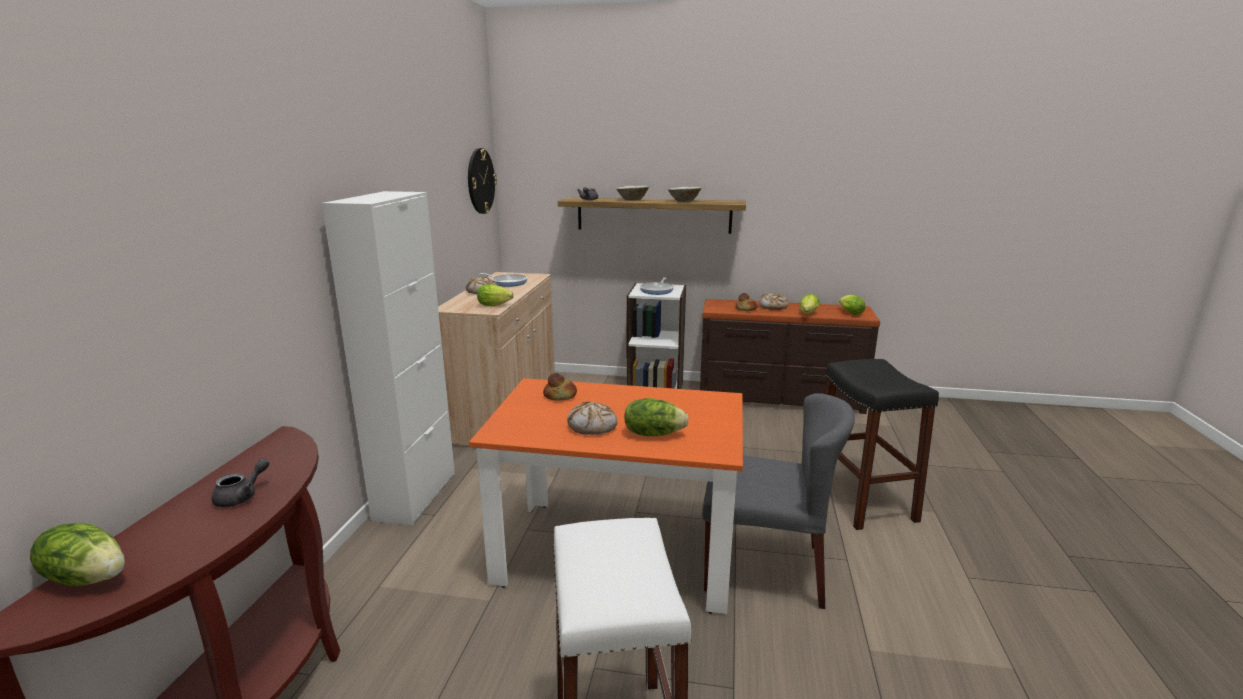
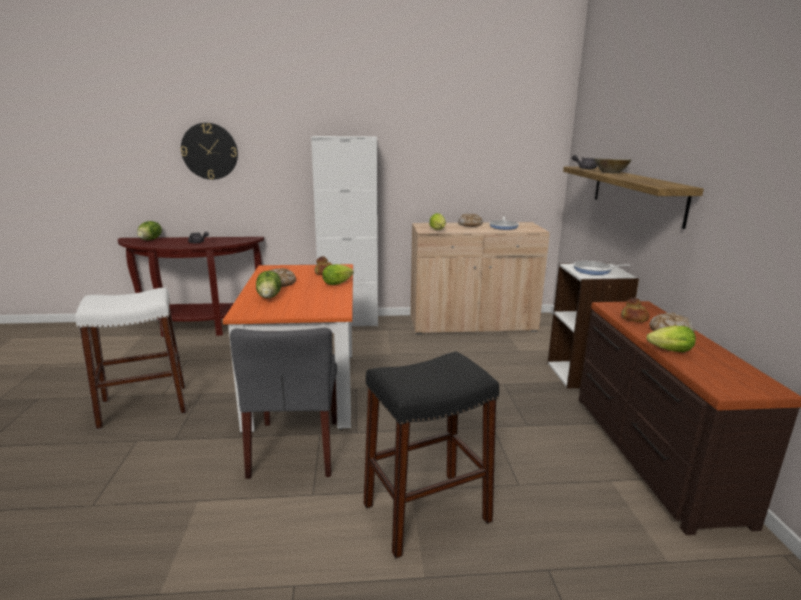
camera: 75 degrees right, 0 degrees up
(480, 181) = (532, 144): wall clock -> wall clock (209, 151)
(684, 201) = (637, 179): beige bowl -> none
(849, 313) = (724, 378): lettuce -> lettuce (338, 283)

